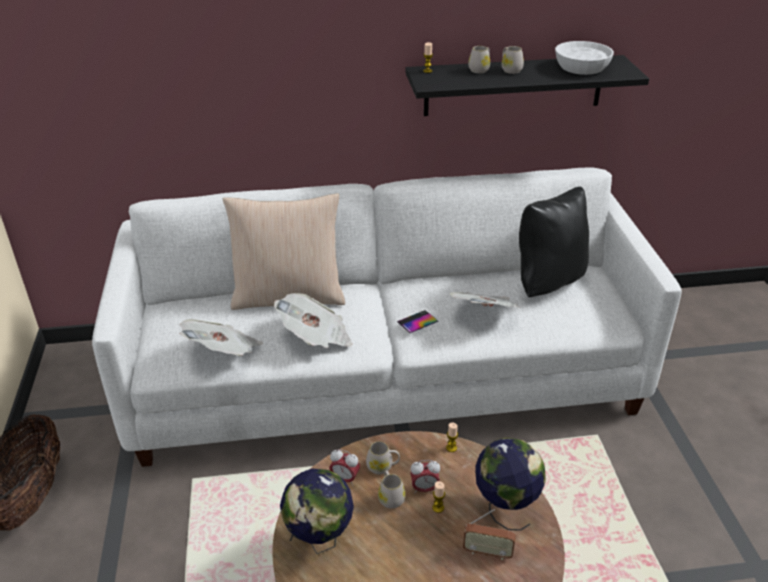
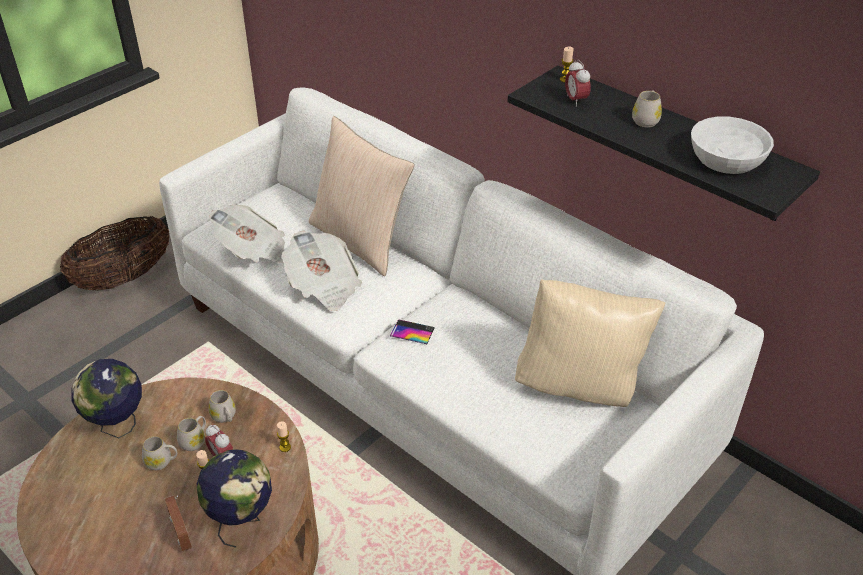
camera: 50 degrees right, 5 degrees up
(345, 479) = (192, 403): alarm clock -> alarm clock (575, 100)
(480, 69) = (617, 104): white mug -> white mug (162, 462)
(485, 314) = (470, 368): newspaper -> none
(547, 282) = (580, 386): black pillow -> beige pillow

